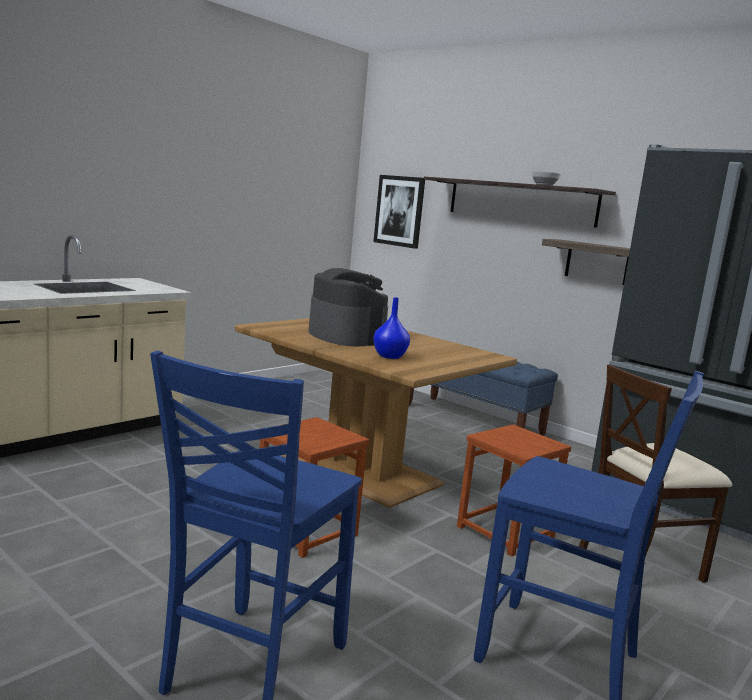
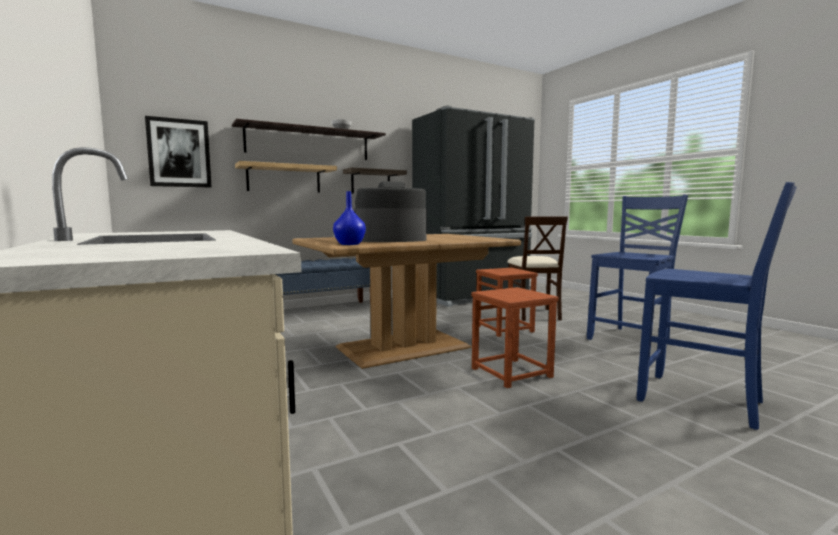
camera: 70 degrees left, 5 degrees down
(389, 356) = (457, 239): blue vase -> blue vase (349, 244)
(485, 246) = (284, 179): none -> shelf

